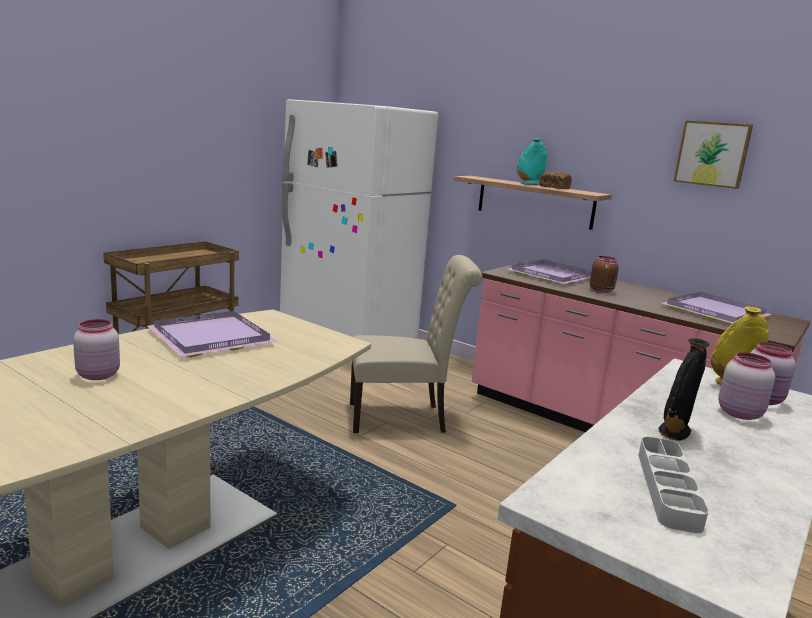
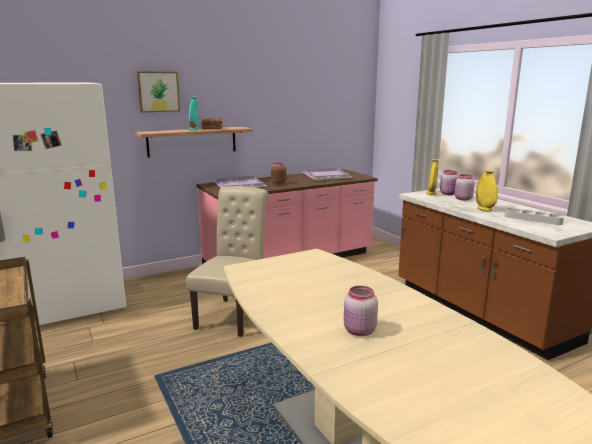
camera: 65 degrees left, 0 degrees up
(212, 337) = (284, 289): purple tray -> none
(674, 432) = (484, 209): black vase -> yellow vase
(712, 154) = (290, 94): picture -> picture (158, 91)

